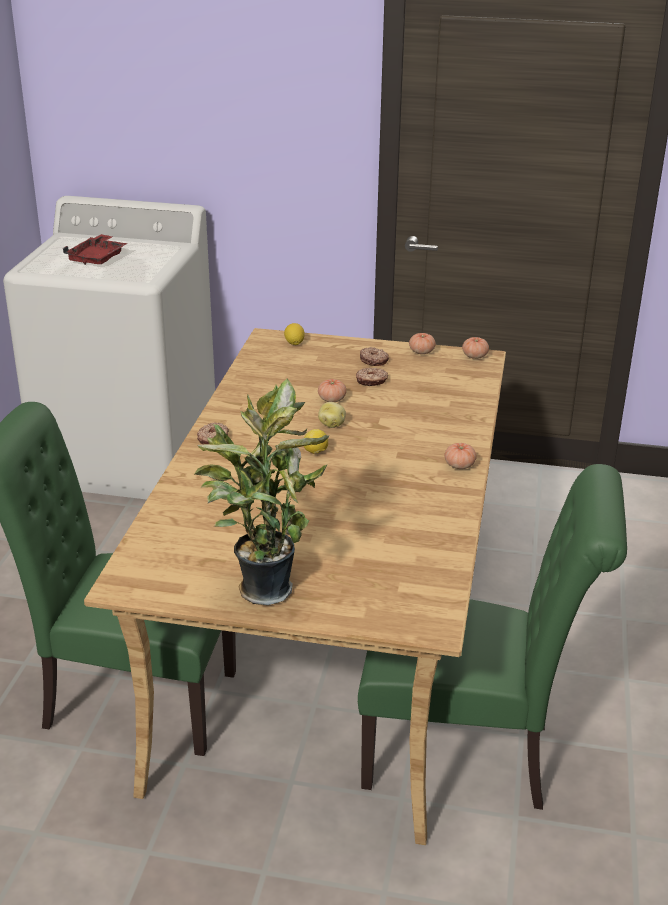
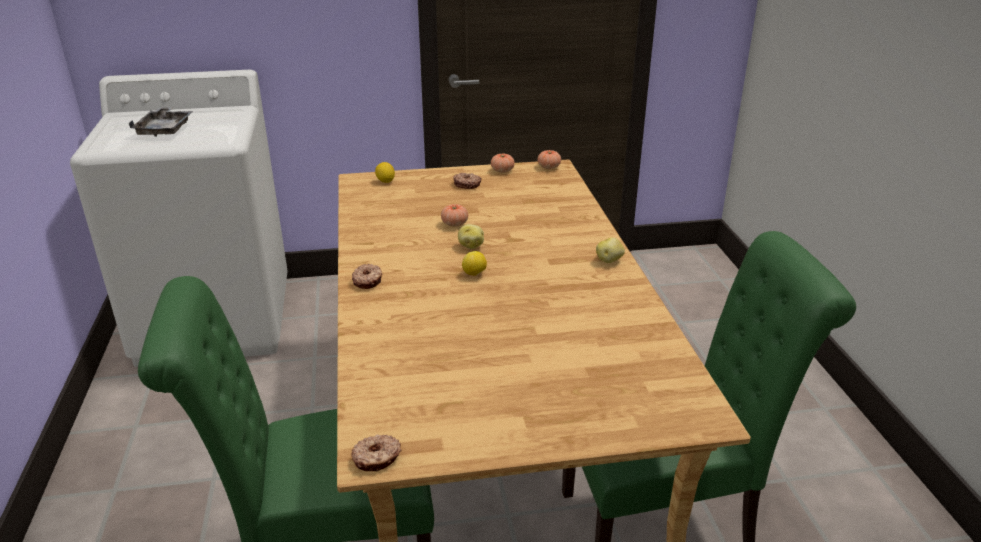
camera: 20 degrees left, 0 degrees up
(98, 258) = (165, 129): red tray -> grey tray
(263, 587) = (520, 420): potted plant -> none
(371, 381) = (478, 202): donut -> donut (377, 459)
(459, 465) = (609, 260): tomato -> potato

